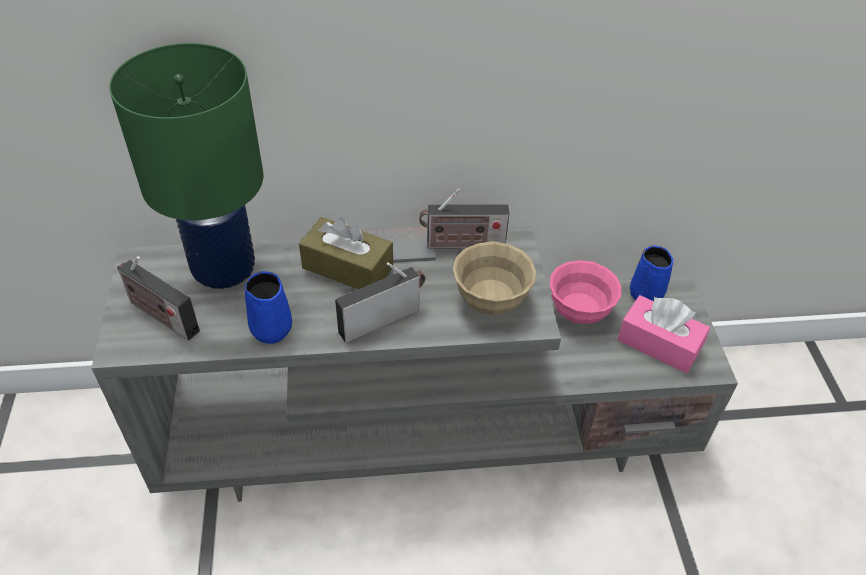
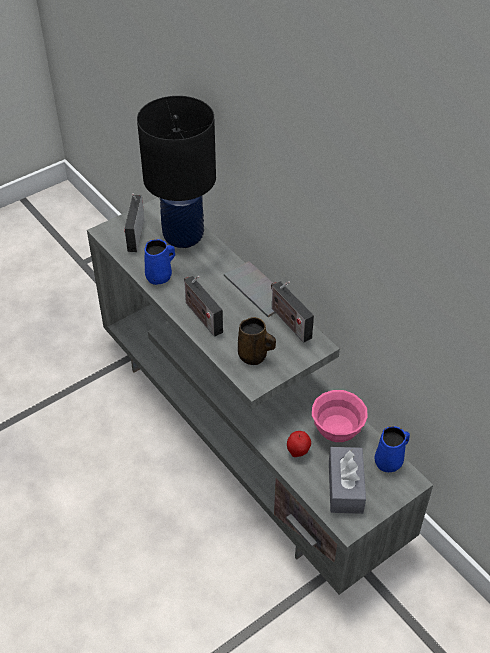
camera: 60 degrees right, 0 degrees up
(224, 272) = (183, 238): green table lamp -> black table lamp
(347, 267) = (226, 282): brown tissue box -> none
(382, 318) = (201, 316): radio -> radio turned 150 degrees counterclockwise
(491, 301) = (254, 356): beige bowl -> brown mug
(589, 360) = (298, 452): none -> apple
(659, 344) = (345, 487): pink tissue box -> grey tissue box

